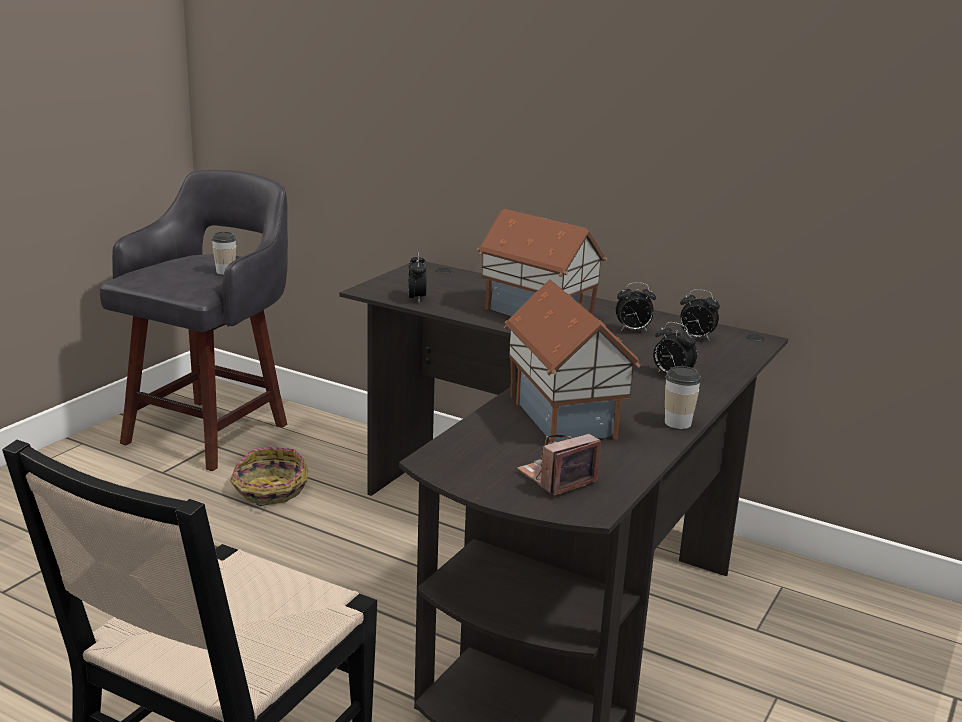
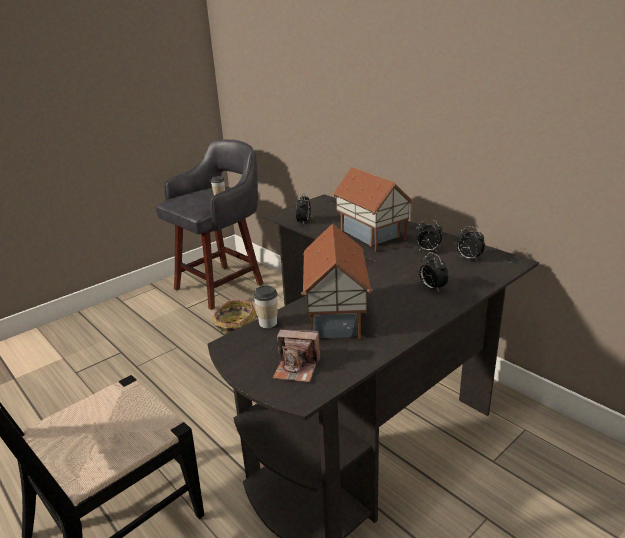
camera: 20 degrees right, 5 degrees up
(556, 478) = (297, 368): camera -> camera turned 150 degrees counterclockwise
(677, 423) = (412, 328): cup -> cup (268, 323)

